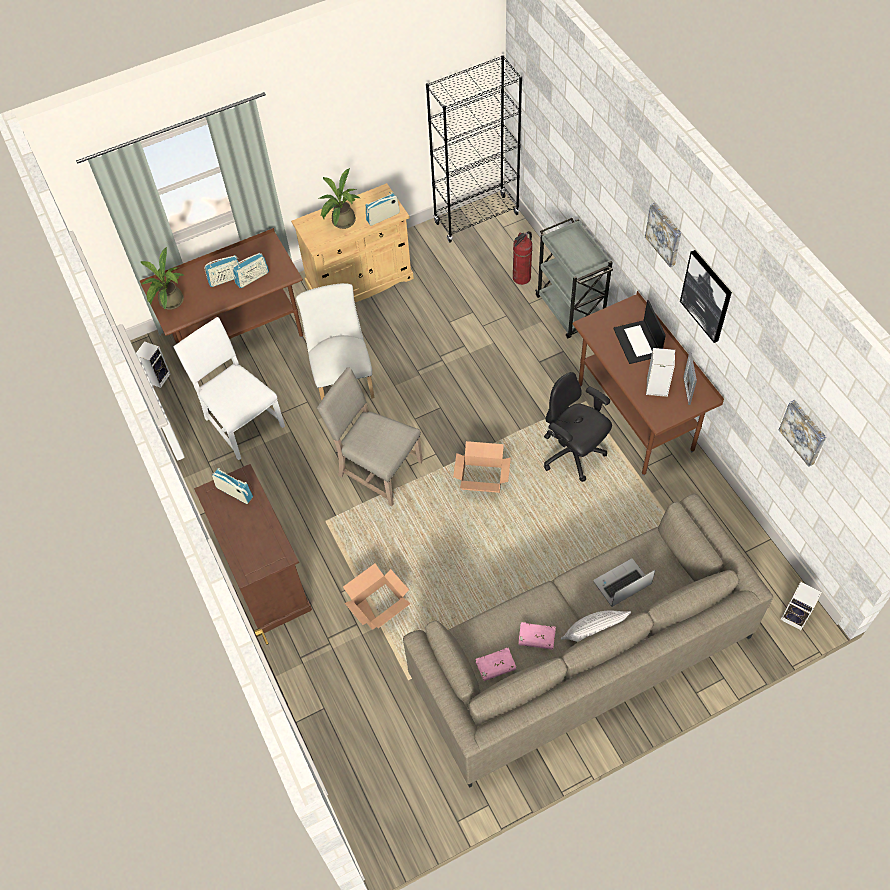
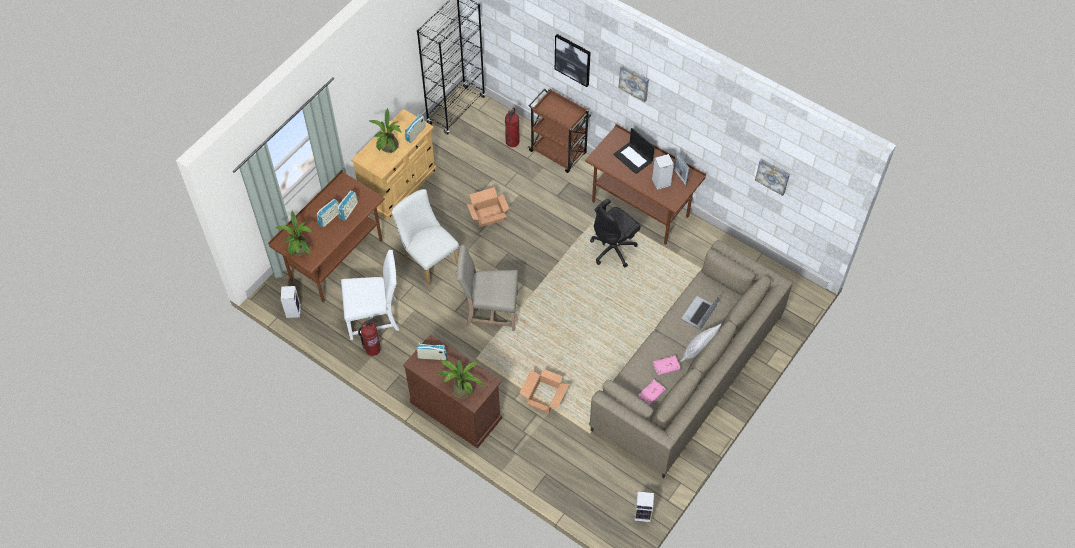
camera: 30 degrees left, 0 degrees up
(215, 459) = (373, 349): none -> fire extinguisher
(241, 422) = (375, 317): white chair -> white chair turned 150 degrees clockwise
(243, 548) = (460, 388): none -> potted plant
(481, 478) = (563, 288): cardboard box -> cardboard box (488, 215)
(570, 311) = (559, 153): grey cart -> brown cart
(573, 454) = (614, 249): black office chair -> black office chair turned 60 degrees counterclockwise
(706, 296) = (678, 113): picture -> picture (573, 59)
(795, 617) = (800, 294): speaker -> speaker (643, 514)

